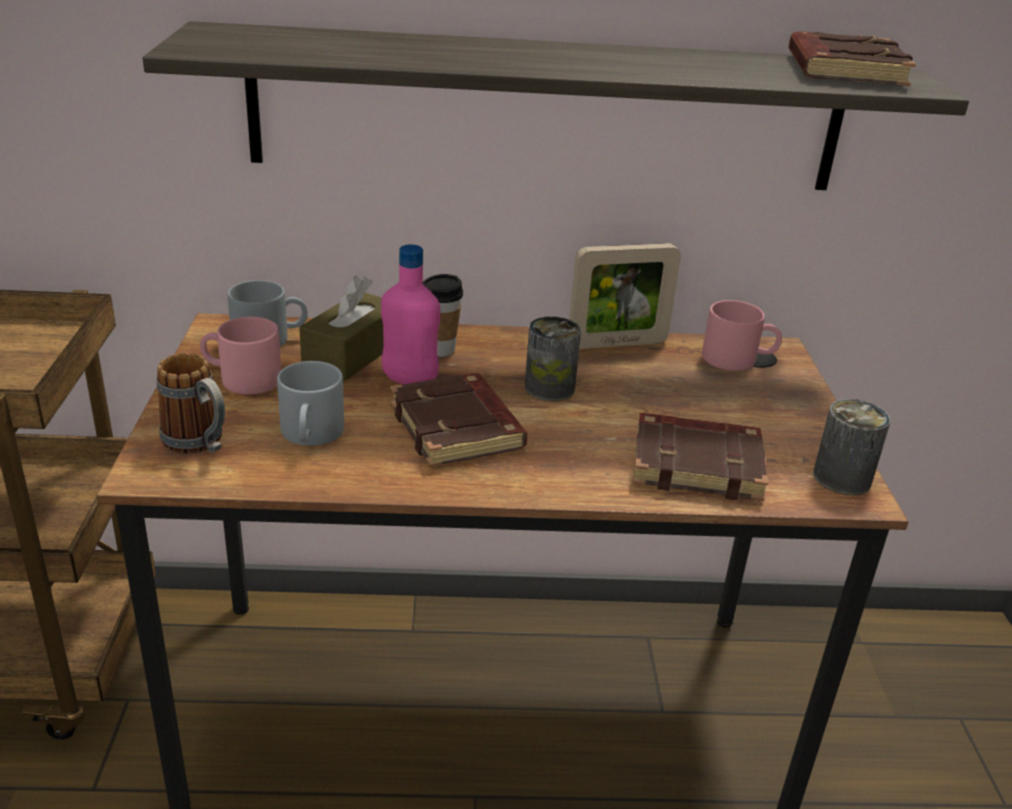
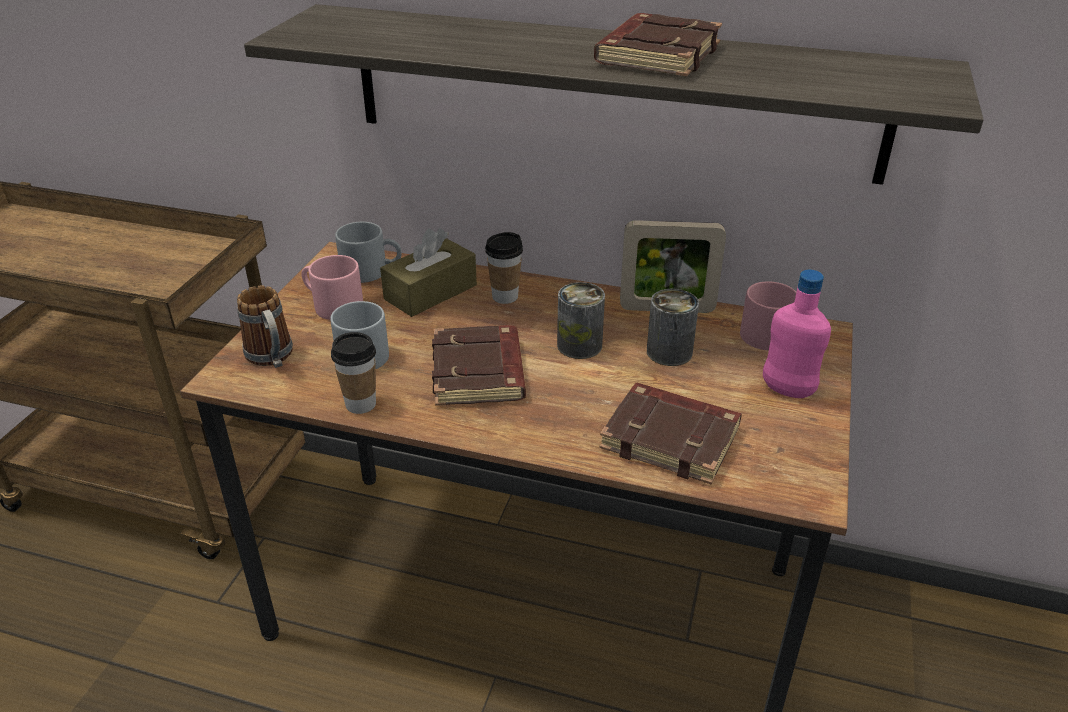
camera: 20 degrees right, 5 degrees up
(339, 478) = (360, 404): none -> cup
(409, 380) = (464, 322): pink bottle -> pink bottle (787, 390)
(842, 70) = (877, 74): brown book -> brown book (657, 55)
(842, 478) = (805, 474): can -> can (669, 352)

